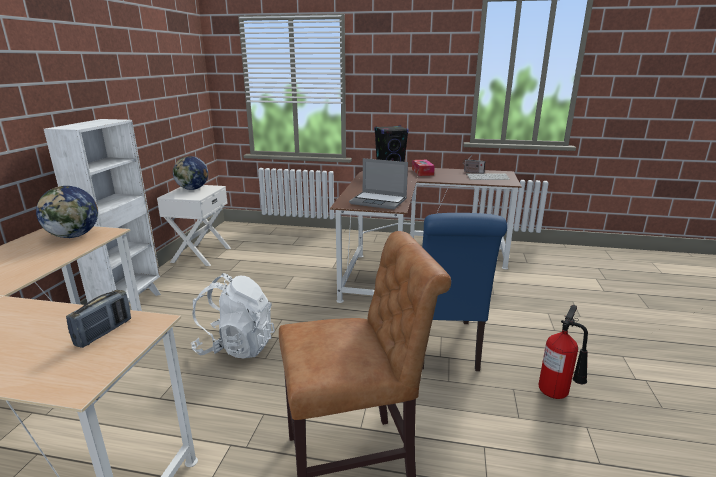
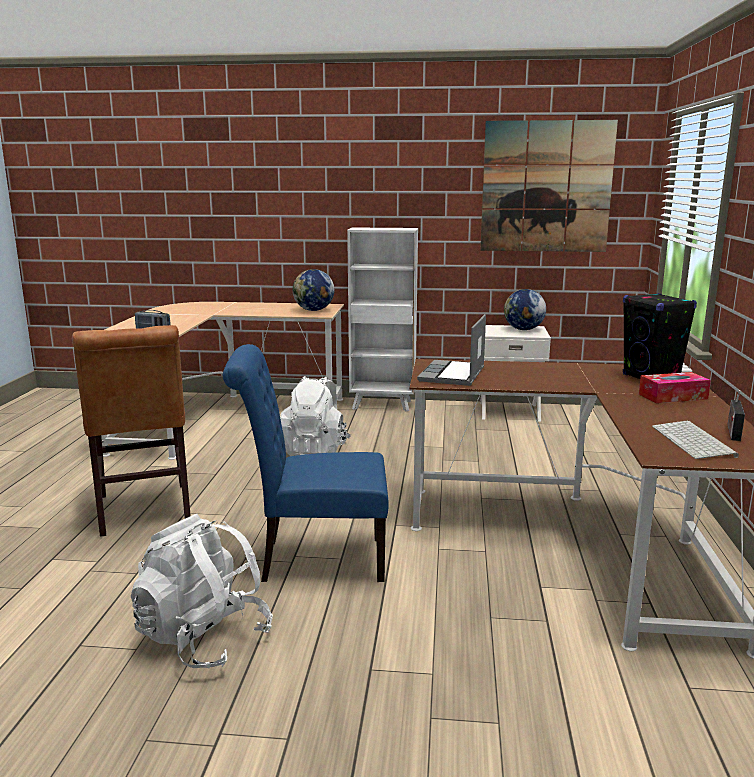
camera: 85 degrees right, 5 degrees down
(164, 71) = (546, 187): none -> picture
(557, 393) = (203, 638): fire extinguisher -> white backpack

